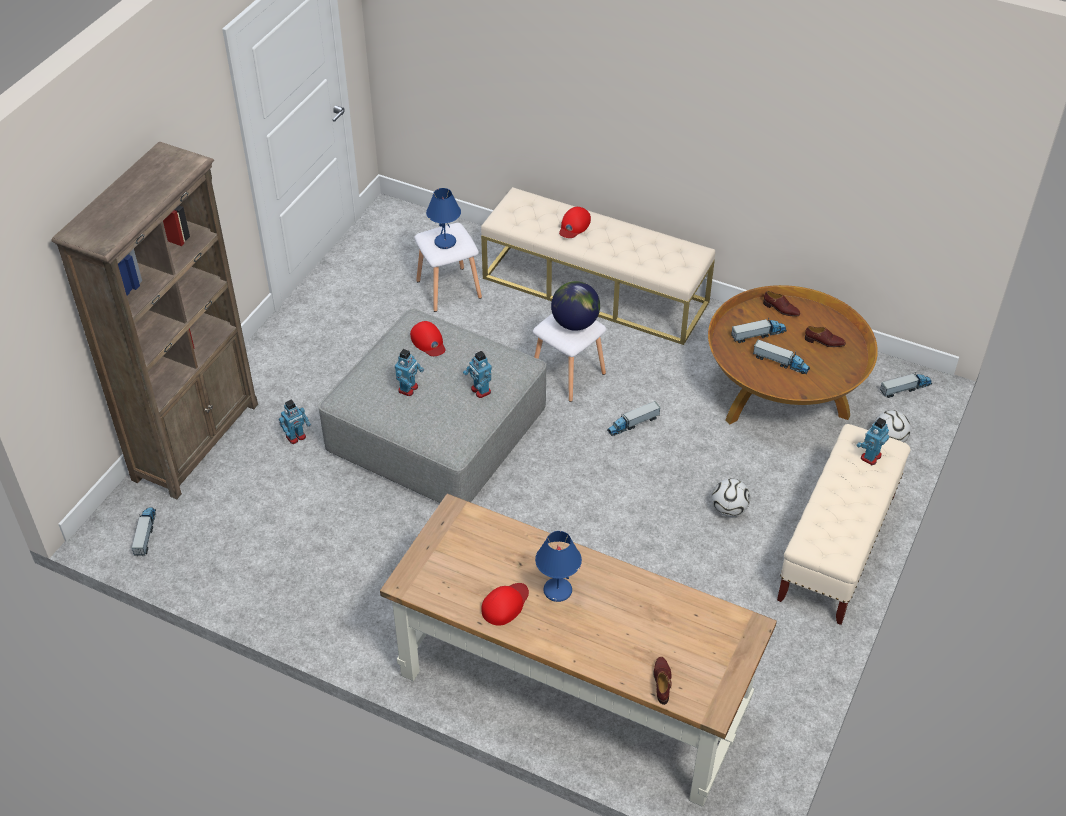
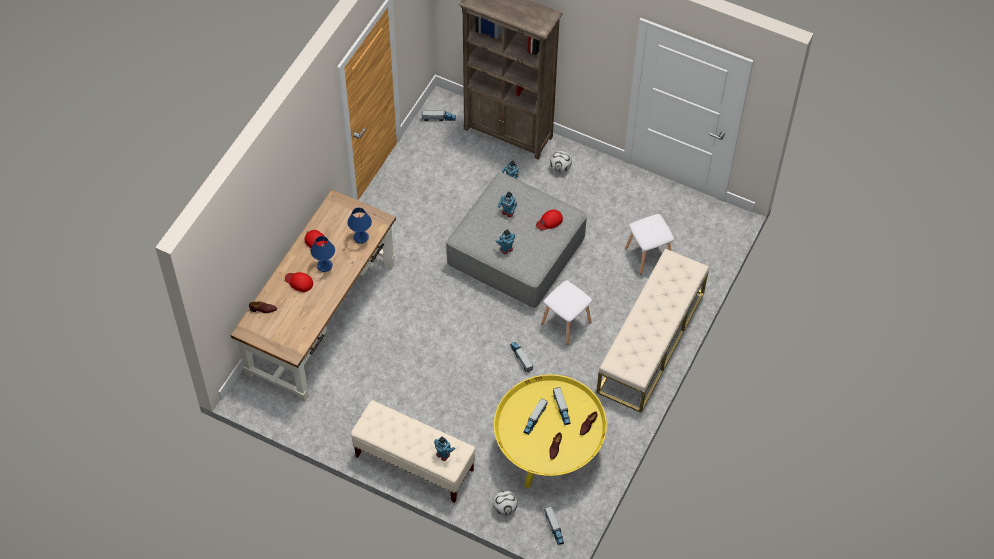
camera: 90 degrees right, 10 degrees up
(445, 242) = (648, 229): blue table lamp -> blue table lamp (361, 237)
(574, 225) = (664, 301): red cap -> red cap (299, 282)
(575, 323) = (568, 301): globe -> none
(729, 509) = (447, 406): football -> football (560, 168)
(782, 394) = (548, 448): brown coffee table -> yellow coffee table

